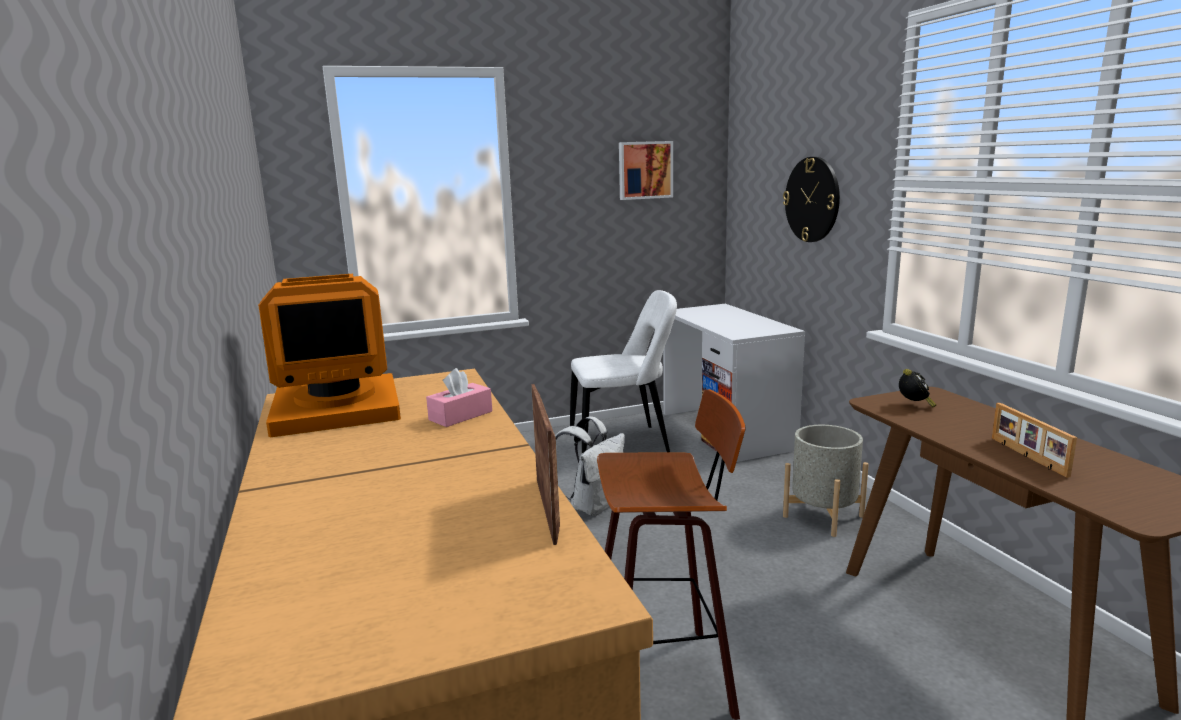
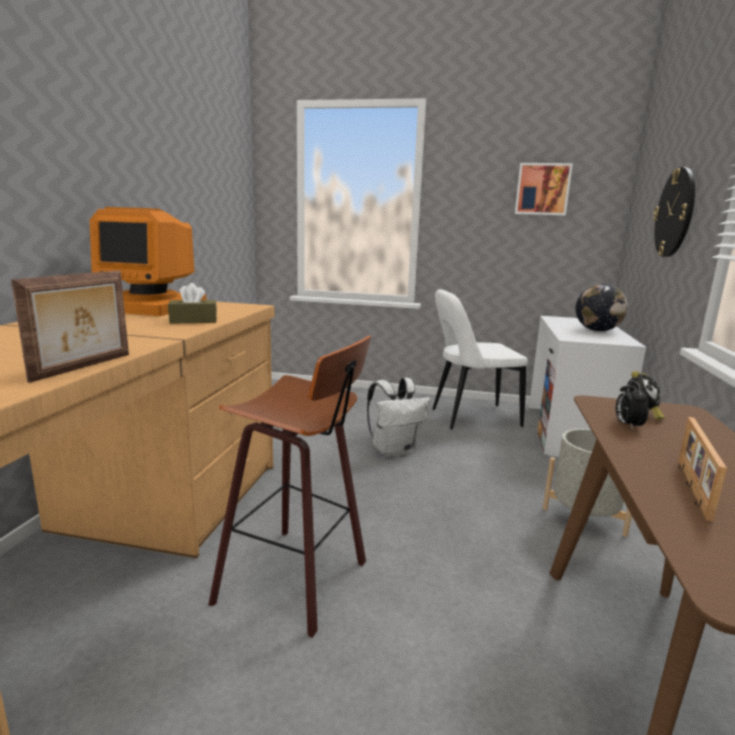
camera: 30 degrees right, 0 degrees up
(461, 416) = (193, 321): pink tissue box -> brown tissue box
(624, 443) = (471, 418): white chair -> white chair turned 150 degrees clockwise
(741, 320) = (597, 330): none -> globe
(923, 418) = (627, 425): none -> alarm clock

